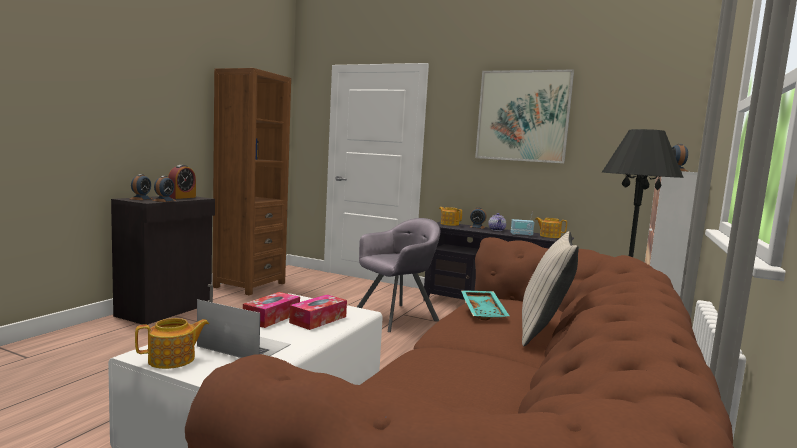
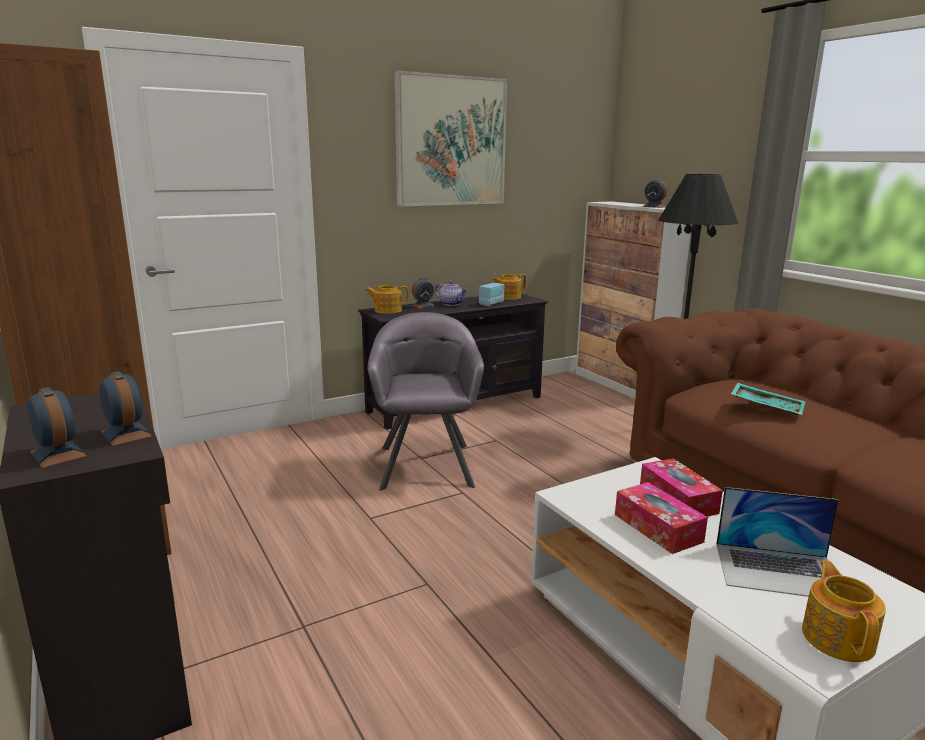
camera: 55 degrees left, 10 degrees up
(182, 197) = (80, 411): alarm clock -> none
(244, 345) = (778, 571): laptop -> laptop turned 135 degrees counterclockwise
(543, 330) = (824, 403): beige pillow -> none

